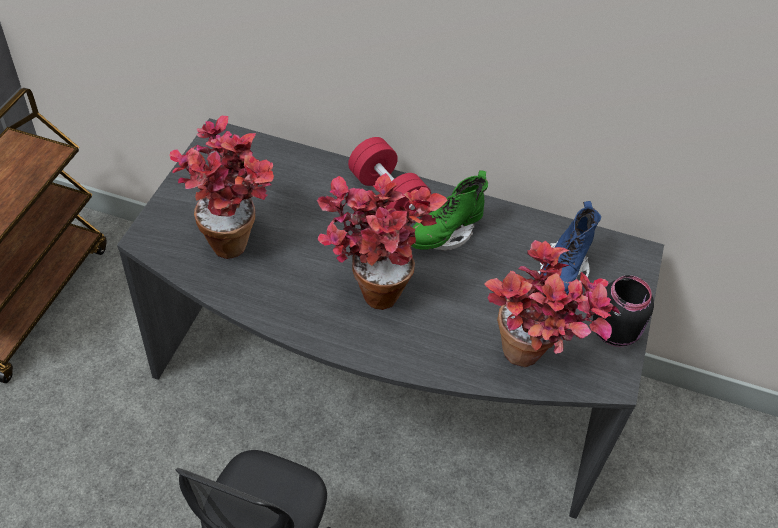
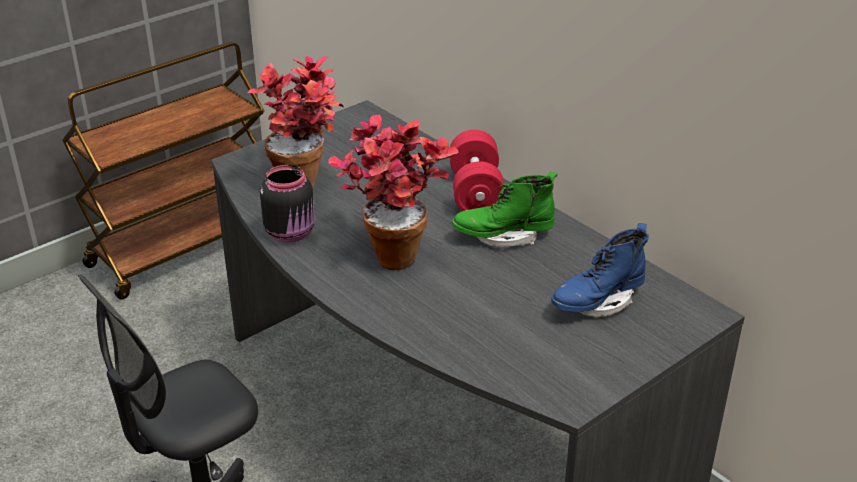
camera: 35 degrees right, 15 degrees down
(532, 362) = (497, 356): potted plant -> none
(615, 331) = (613, 364): black jar -> black jar (291, 233)

